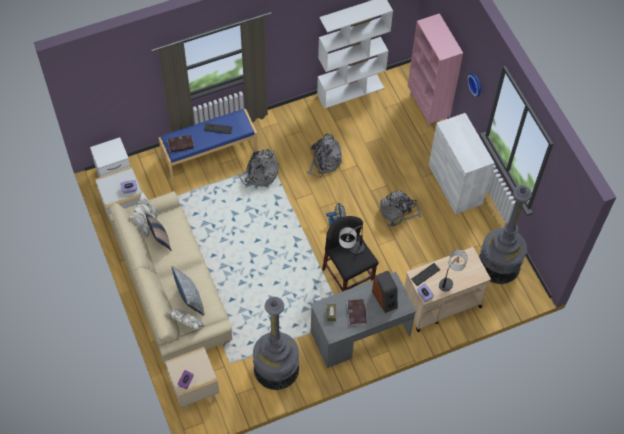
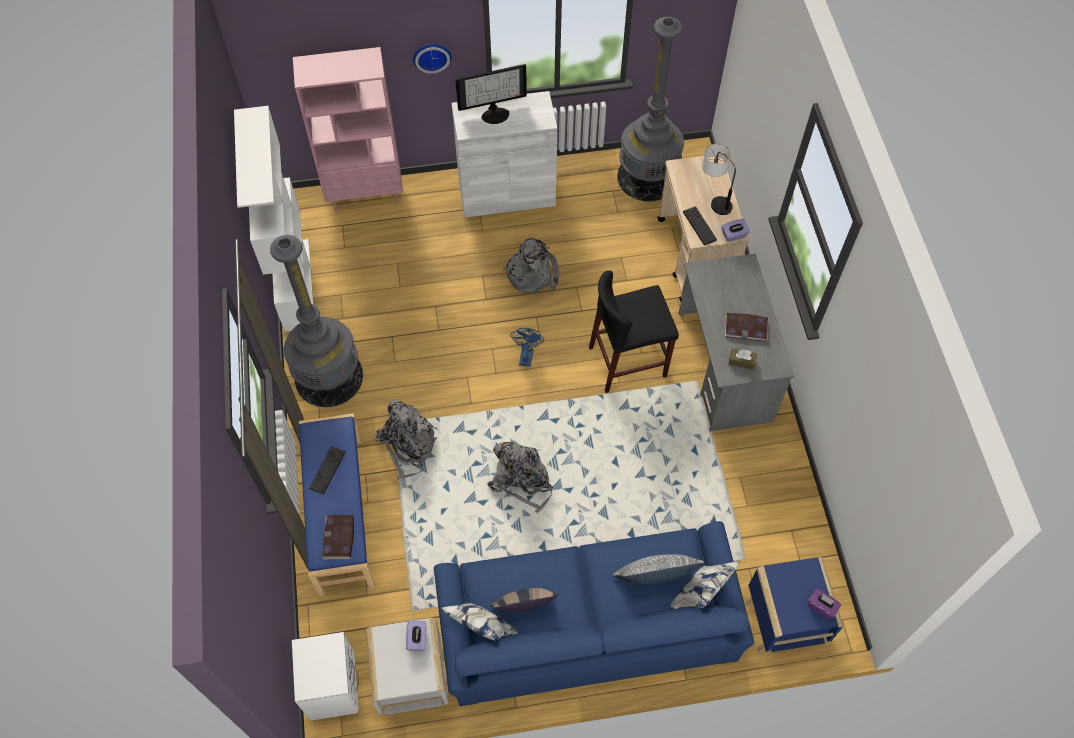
camera: 75 degrees left, 0 degrees up
(172, 287) = (587, 624): beige sofa -> blue sofa
(194, 389) = (782, 622): beige side table -> blue side table
(276, 368) = (763, 492): grey floor lamp -> grey floor lamp (329, 377)
(324, 161) = (414, 348): grey backpack -> grey backpack (522, 480)
(350, 251) = (635, 314): table lamp -> none
(385, 299) = (728, 286): speaker -> none
(465, 137) = (495, 113): none -> monitor

